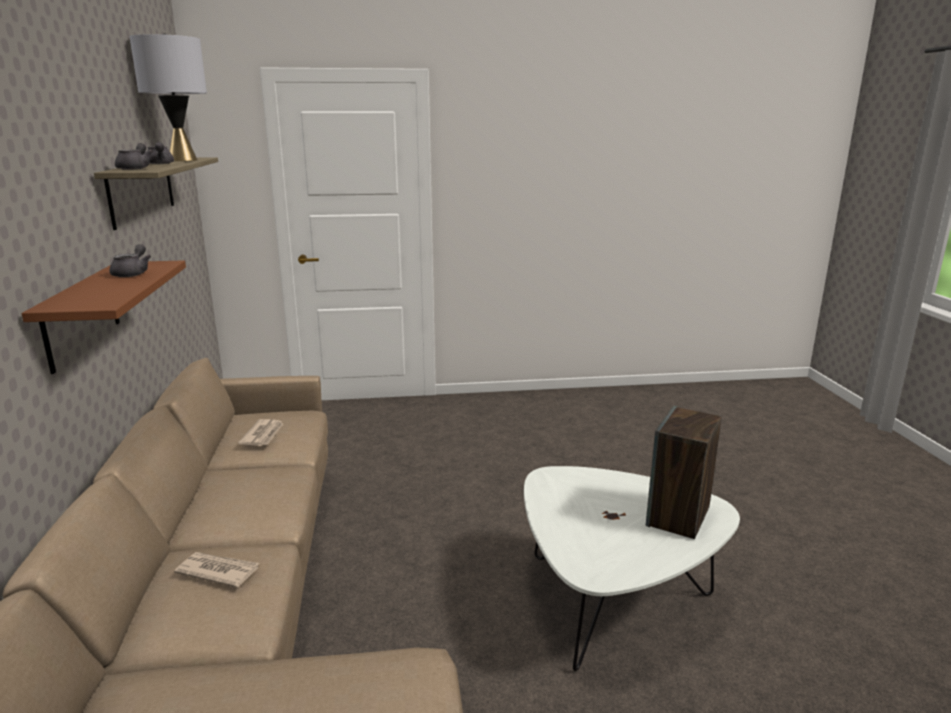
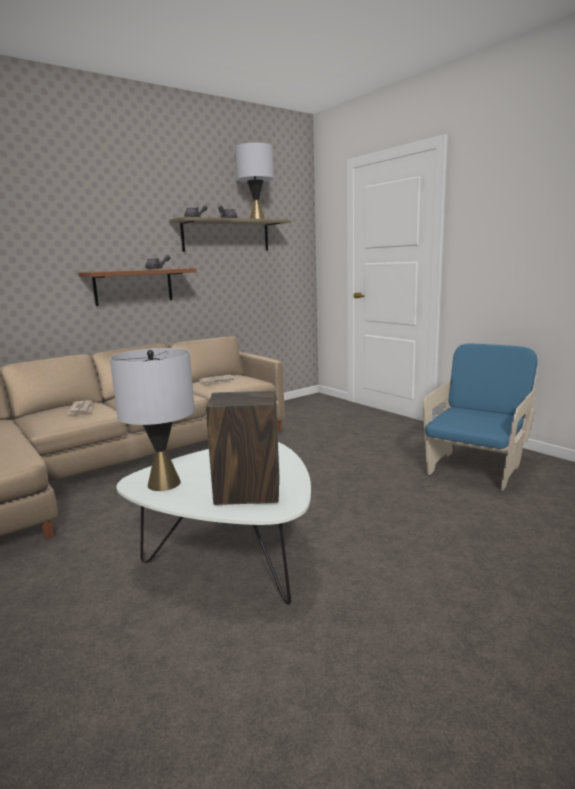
camera: 60 degrees right, 5 degrees down
(552, 422) = (475, 468): none -> blue armchair
(614, 557) = (164, 483): none -> grey table lamp

